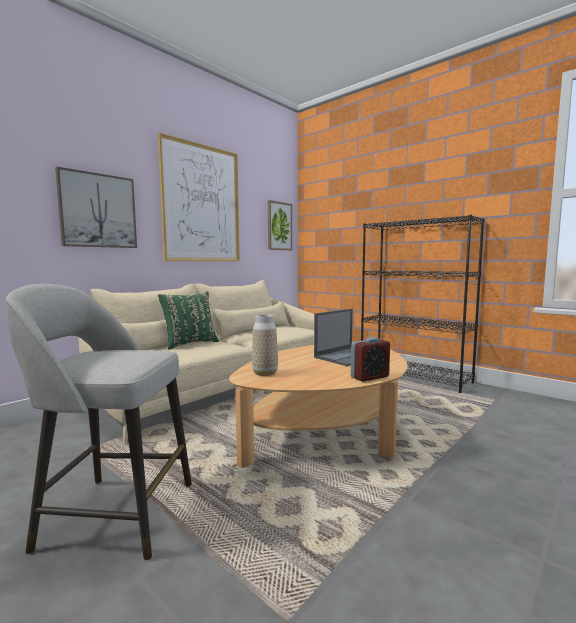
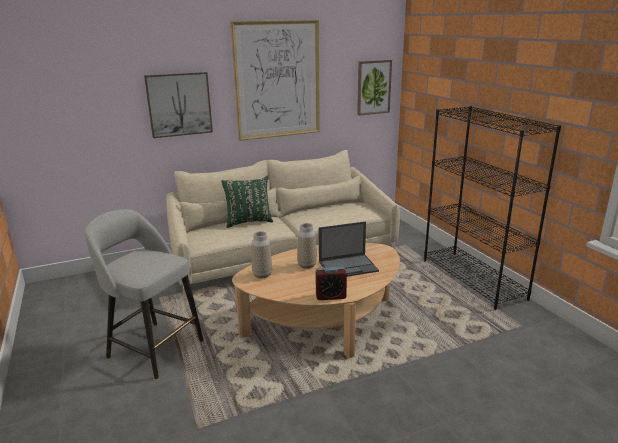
camera: 25 degrees right, 15 degrees up
(305, 361) = (307, 265): none -> vase

